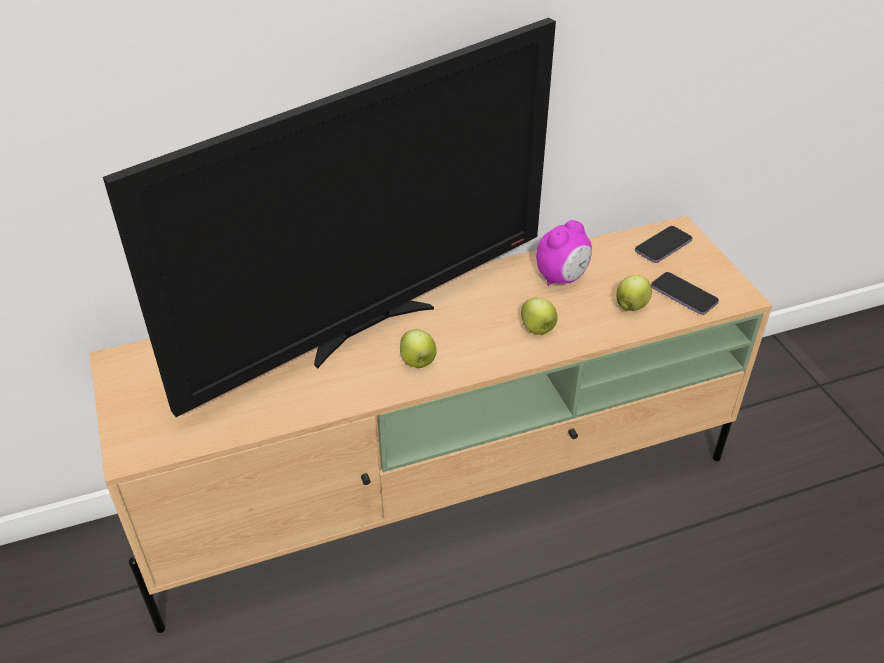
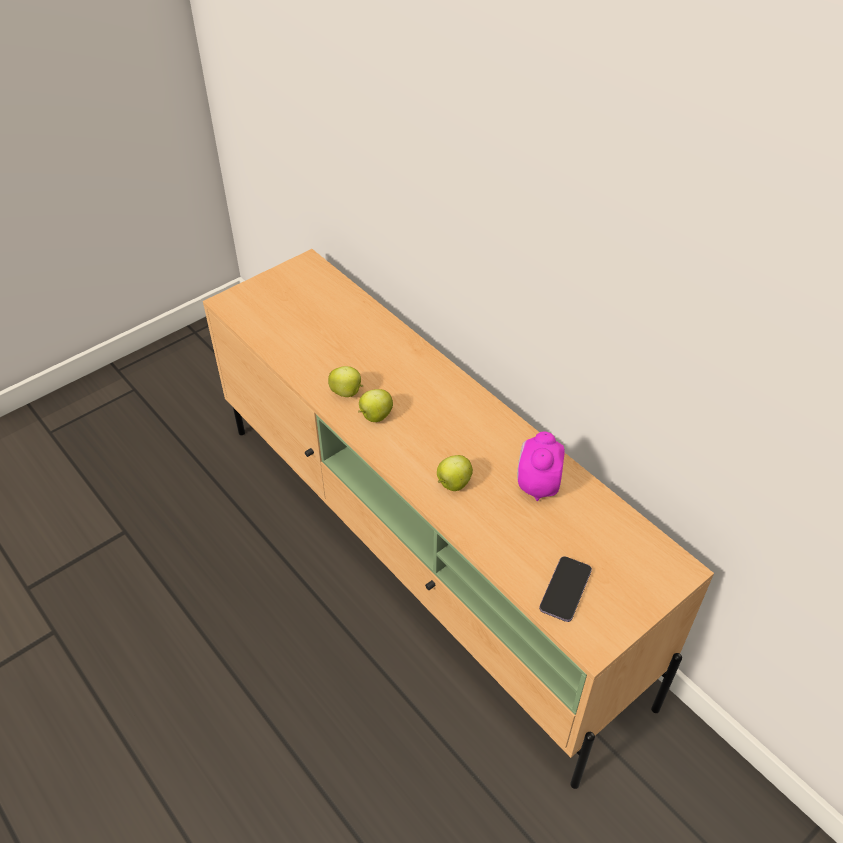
camera: 70 degrees right, 5 degrees up
(369, 328) = (402, 376): television -> none
(562, 278) = (537, 485): alarm clock -> alarm clock turned 75 degrees clockwise
(631, 306) = (524, 548): apple -> apple (347, 392)
(663, 246) = (639, 559): phone -> none

